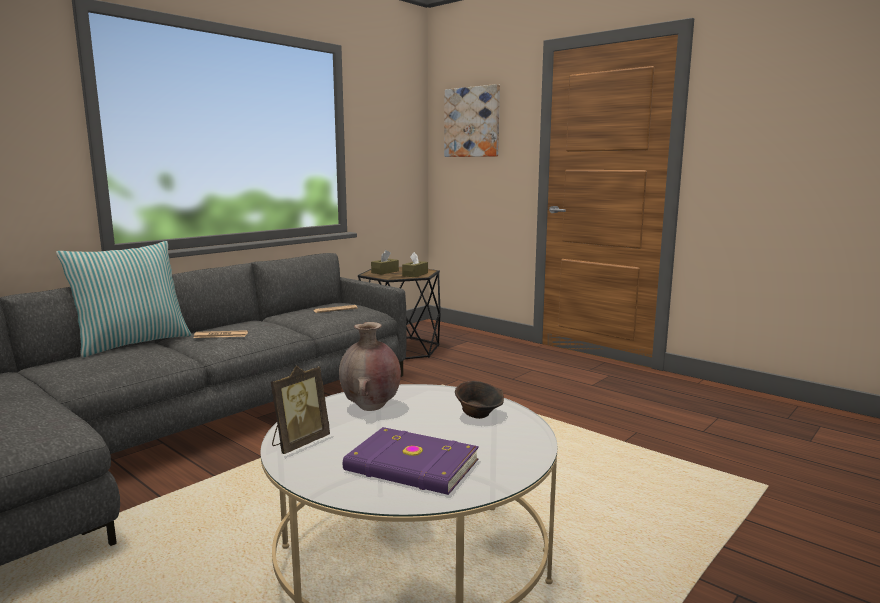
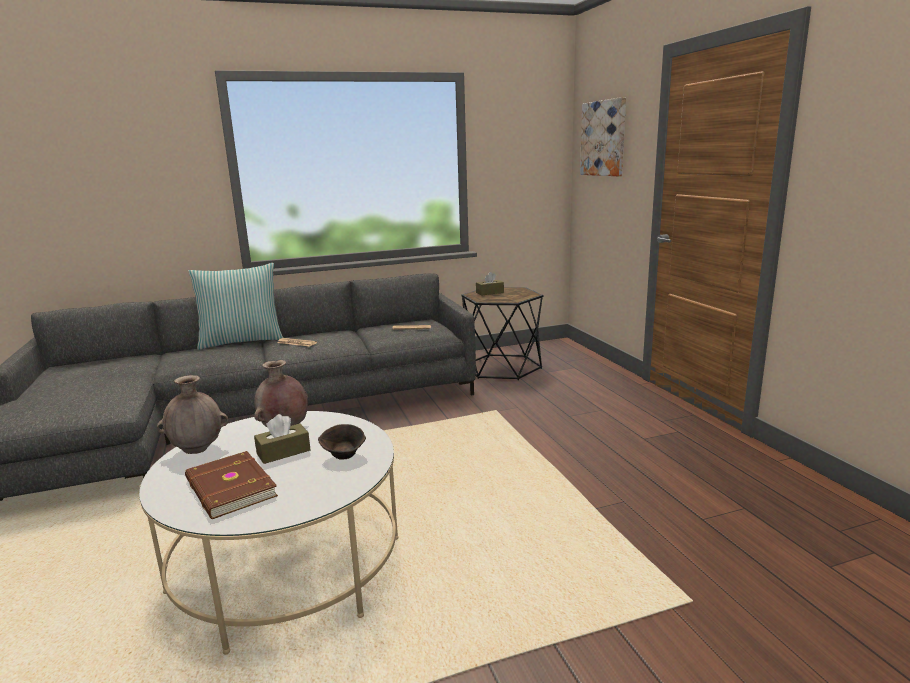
camera: 30 degrees right, 5 degrees up
(299, 443) = (198, 449): picture frame -> brown vase
(411, 467) = (229, 489): purple book -> brown book
(415, 274) = (510, 298): brown tissue box -> brown tissue box (283, 452)

